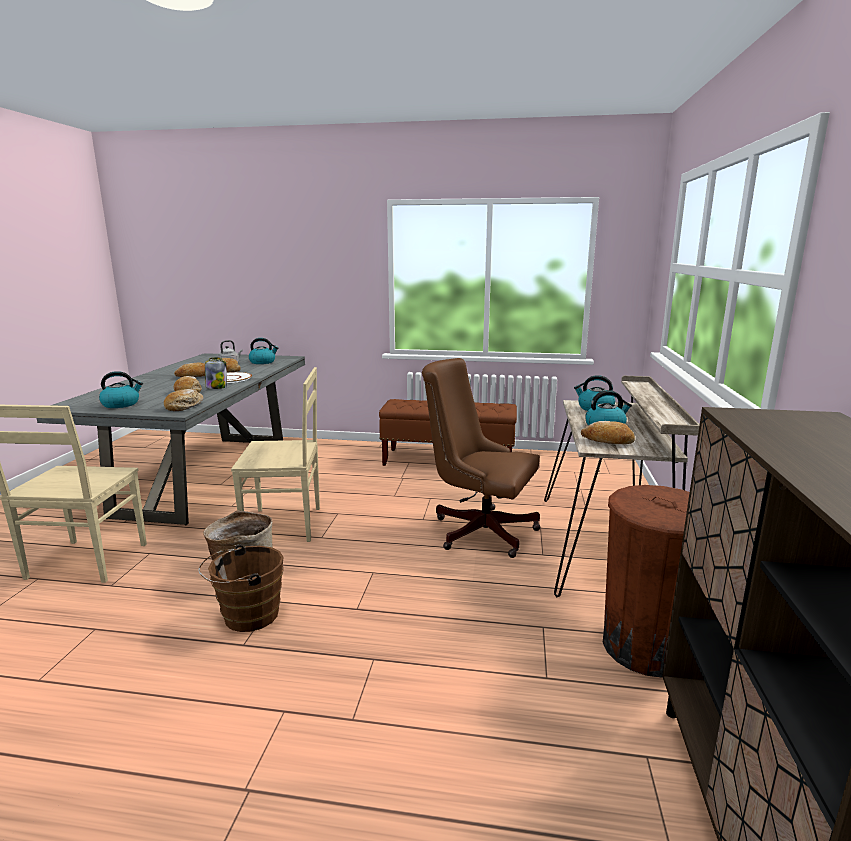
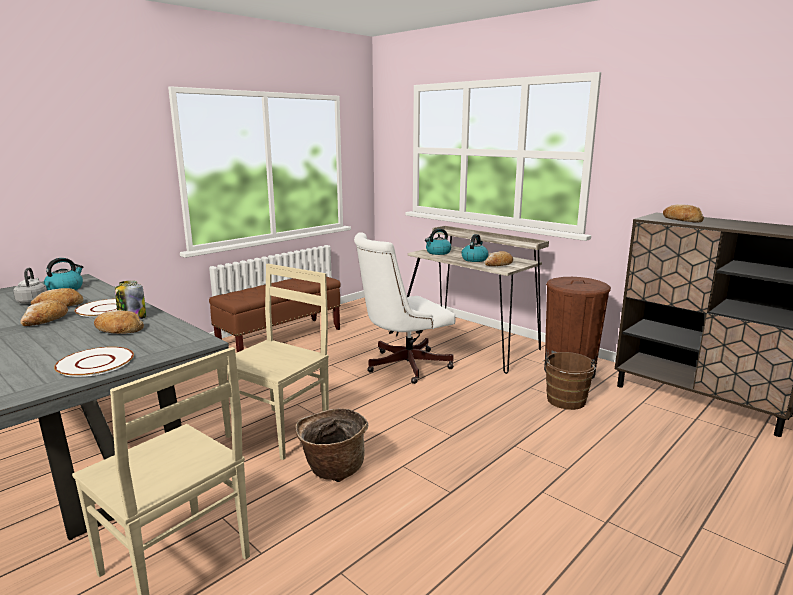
camera: 55 degrees left, 0 degrees up
(121, 404) = (95, 363): kettle -> white plate
(184, 406) = (182, 338): bread -> bread (681, 220)
(246, 616) = (411, 482): brown bucket -> brown bucket (566, 402)
(478, 529) = (402, 366): brown office chair -> white office chair

